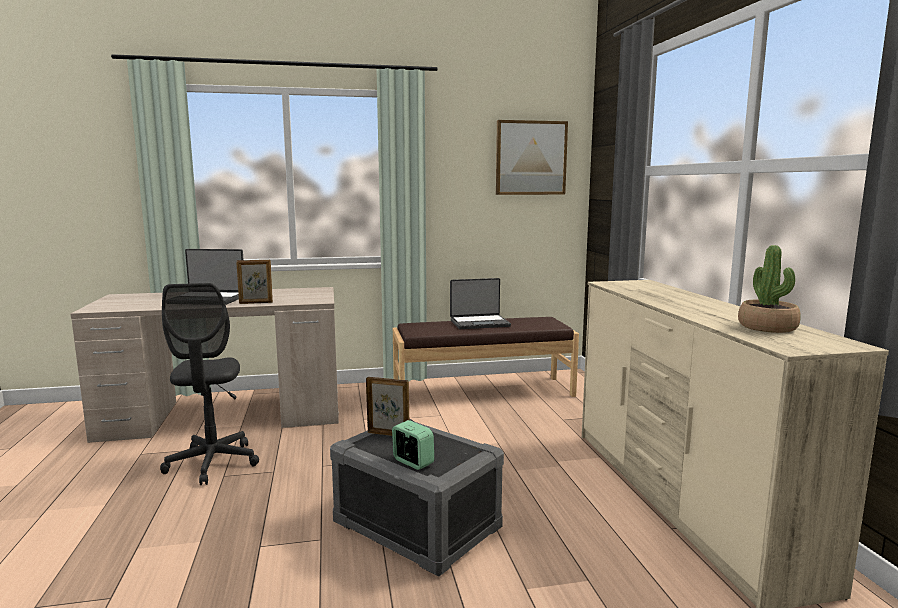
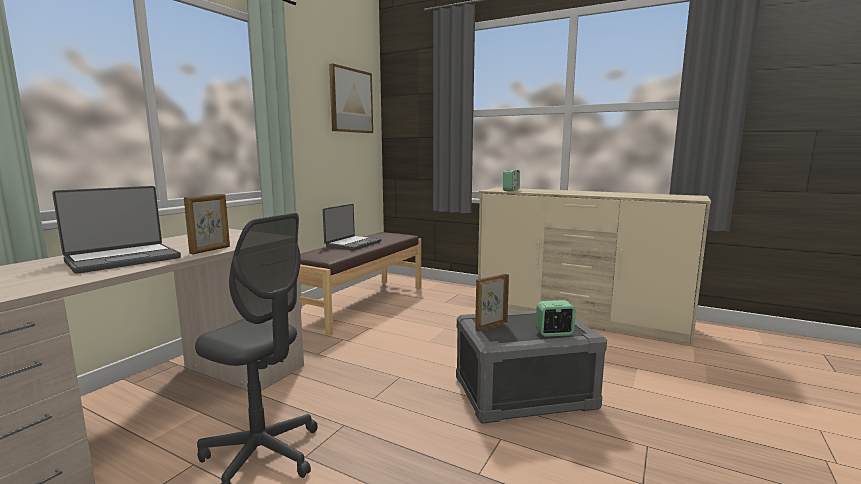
camera: 50 degrees left, 0 degrees up
(626, 286) = (511, 190): none -> alarm clock
(767, 327) = (649, 195): potted plant -> none

